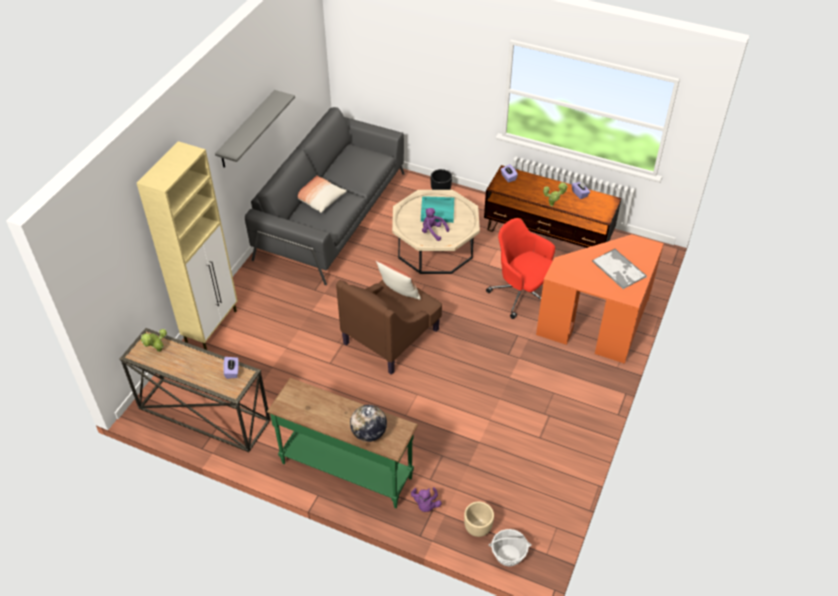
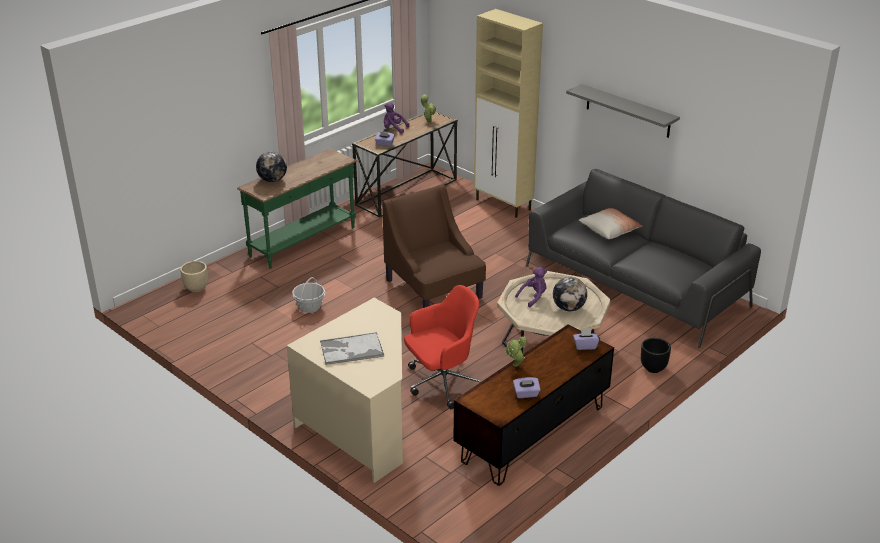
camera: 110 degrees right, 15 degrees down
(399, 293) = (449, 258): pillow -> none
(425, 504) = (239, 270): purple plush toy -> purple plush toy (394, 129)
(438, 210) = (568, 308): turquoise tray -> globe
(508, 555) = (160, 297): basket -> basket (309, 306)
(598, 323) = (363, 427): orange desk -> beige desk

